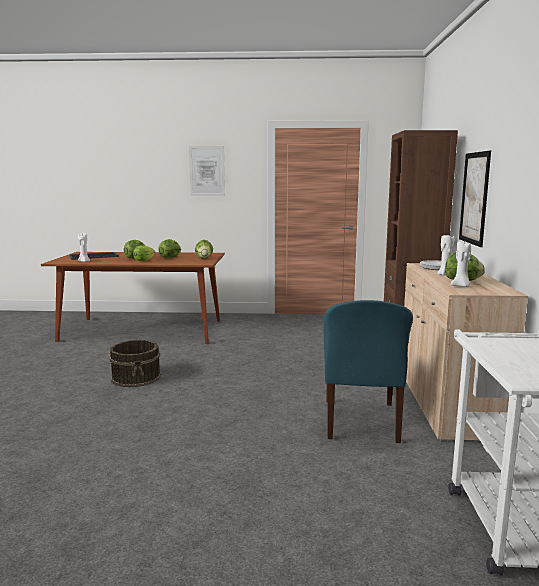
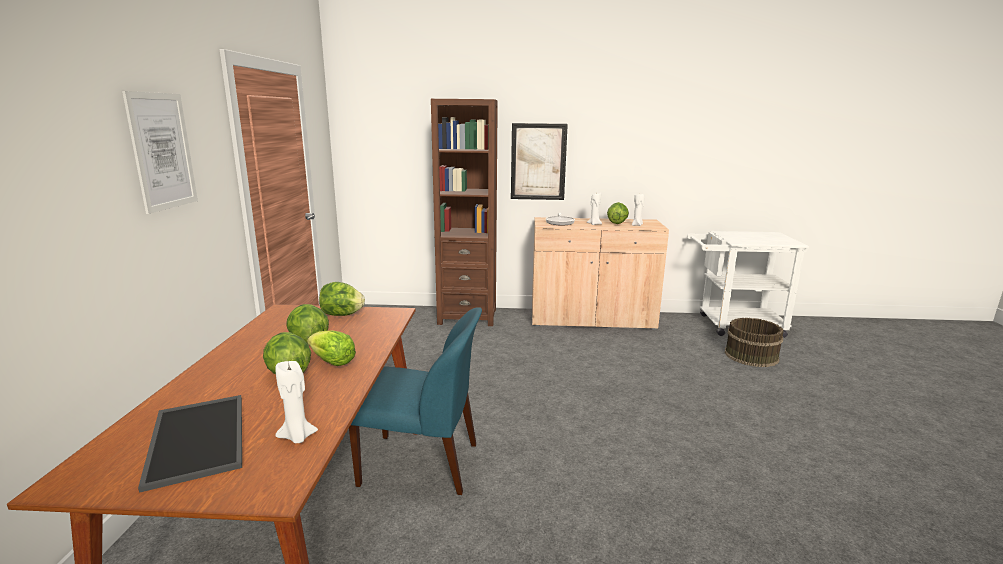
camera: 90 degrees left, 5 degrees up
(136, 377) = (567, 487): brown bucket -> brown bucket (750, 355)
(361, 422) = (639, 350): blue chair -> blue chair (422, 464)

